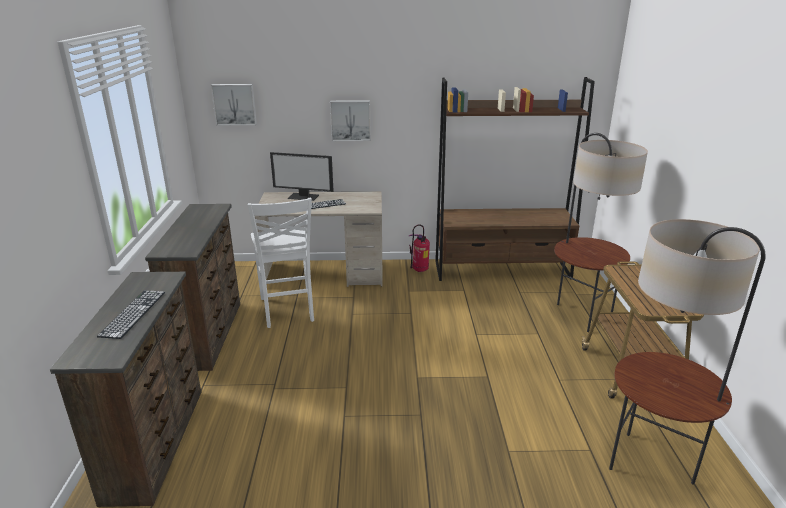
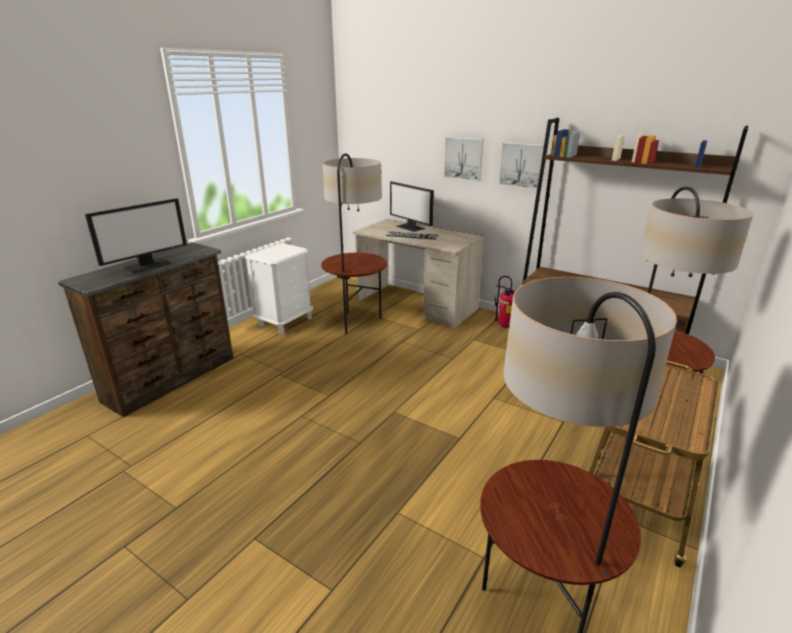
camera: 35 degrees right, 0 degrees up
(133, 313) = (148, 265): keyboard -> monitor
(210, 334) = (285, 322): brown dresser -> white nightstand
(234, 104) = (372, 134): picture -> picture (521, 165)
(287, 310) = (356, 323): white chair -> floor lamp

